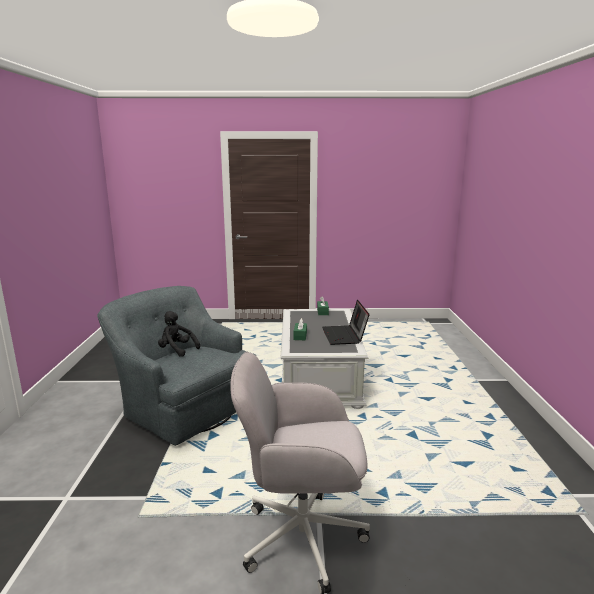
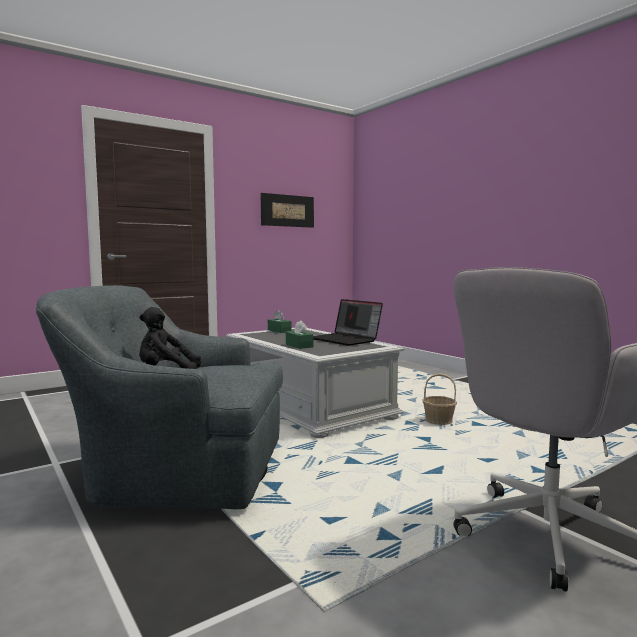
camera: 35 degrees left, 10 degrees down
(386, 196) = (287, 210): none -> picture
(388, 421) = (438, 421): none -> basket

